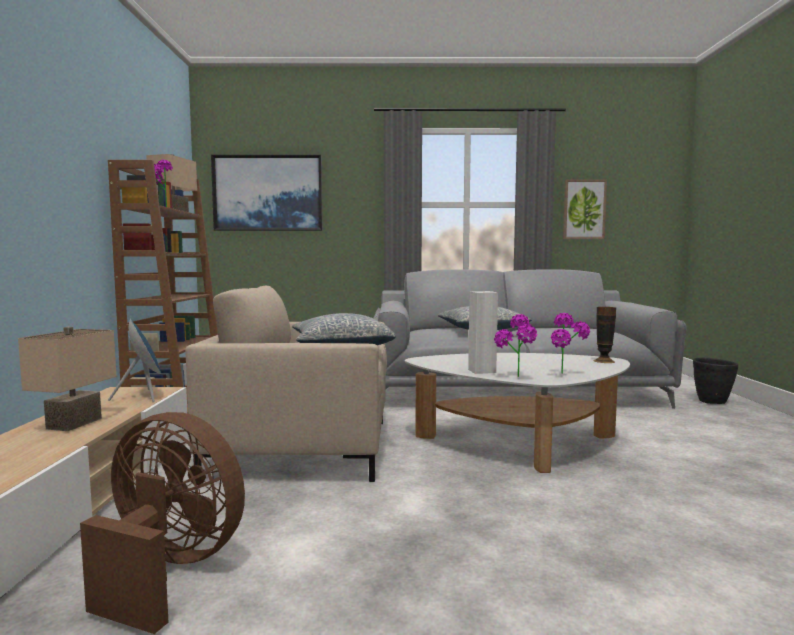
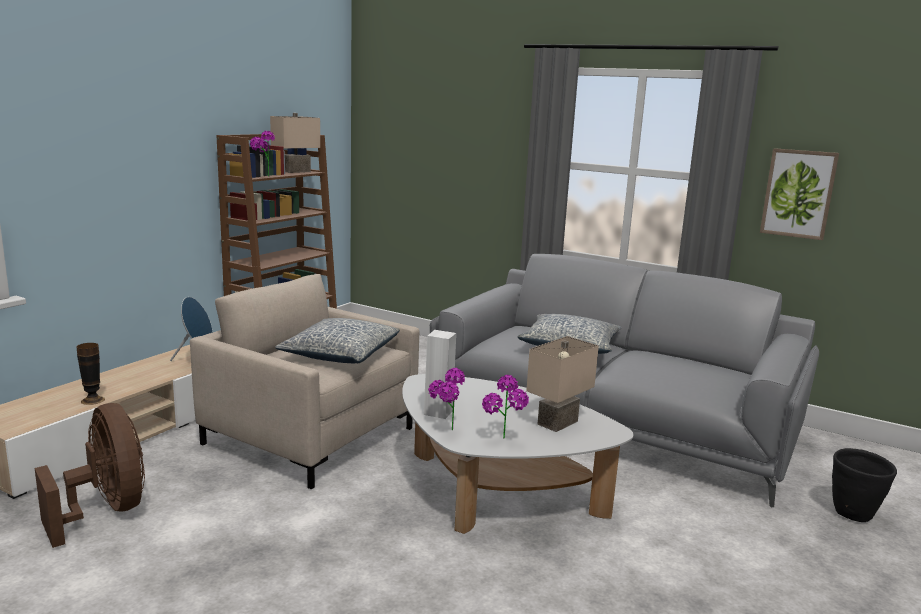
camera: 30 degrees right, 10 degrees up
(73, 423) = (121, 381): beige table lamp -> beige table lamp (556, 422)
(268, 193) = (416, 138): picture -> none
(604, 361) = (599, 432): vase -> vase (92, 400)

